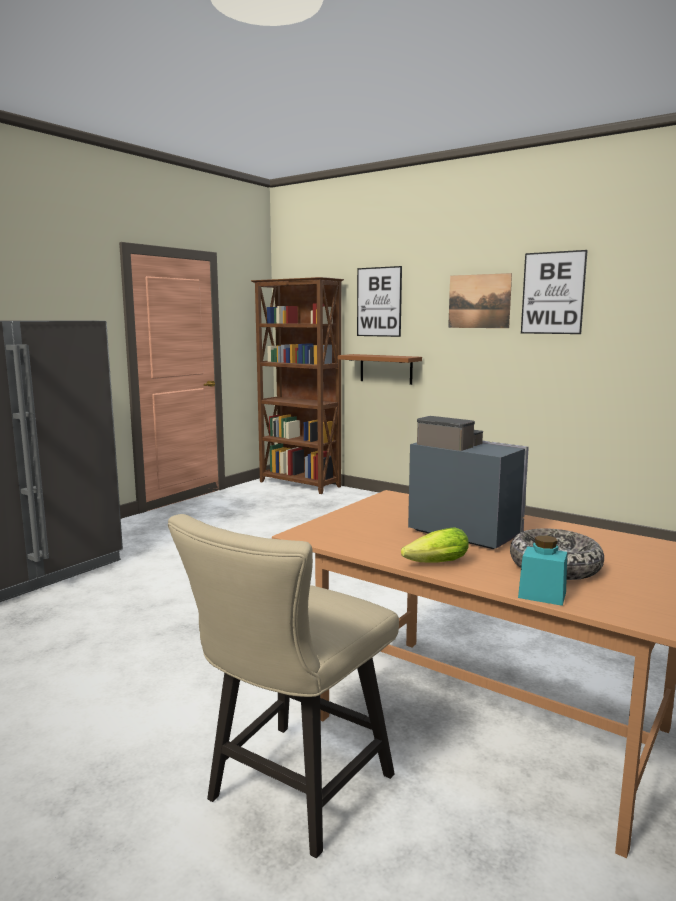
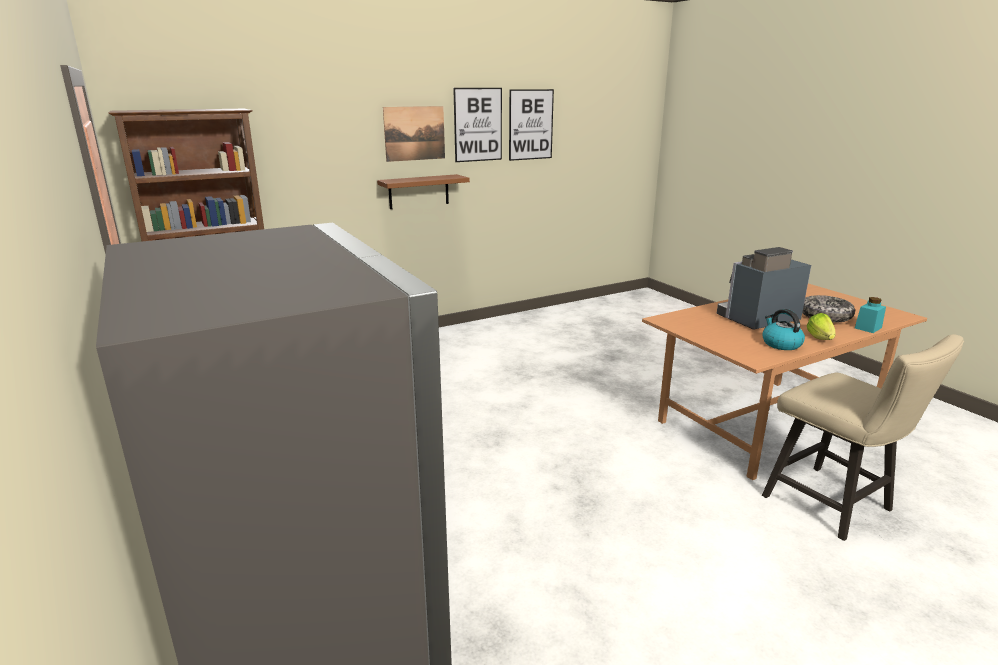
camera: 65 degrees left, 10 degrees up
(376, 544) = (780, 344): none -> kettle
(379, 302) = (297, 137): picture -> picture (530, 124)
(386, 369) = (316, 214): brown shelf -> brown shelf (419, 191)

